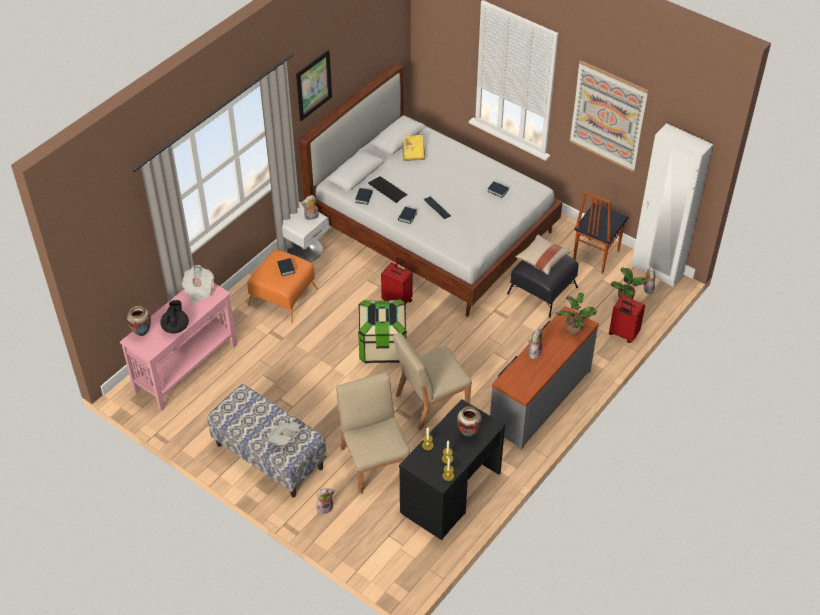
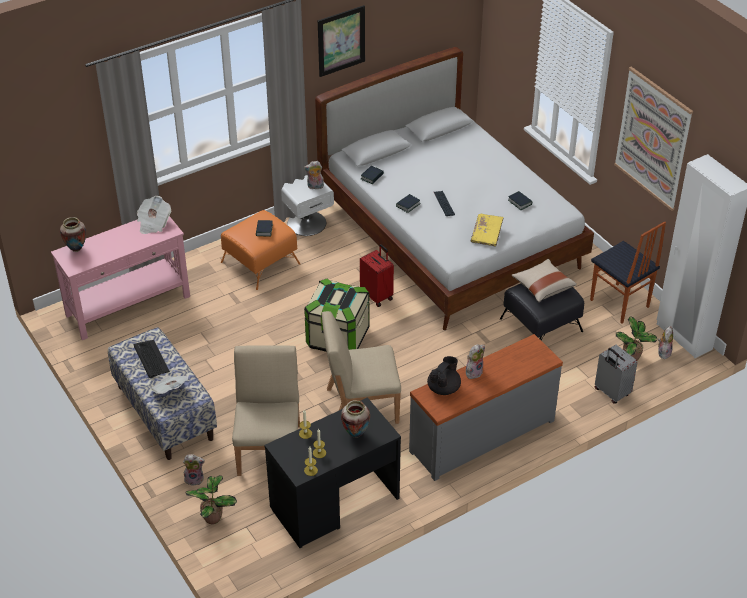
camera: 20 degrees right, 5 degrees down
(175, 327) = (112, 251): black teapot -> black teapot (444, 388)
(387, 189) = (401, 174): keyboard -> keyboard (151, 359)
(413, 152) = (448, 144): yellow book -> yellow book (487, 235)
(573, 329) = (530, 360): potted plant -> potted plant (213, 517)
(595, 256) = (619, 304): chair -> chair turned 90 degrees counterclockwise
(623, 334) = (611, 393): red suitcase -> grey suitcase

